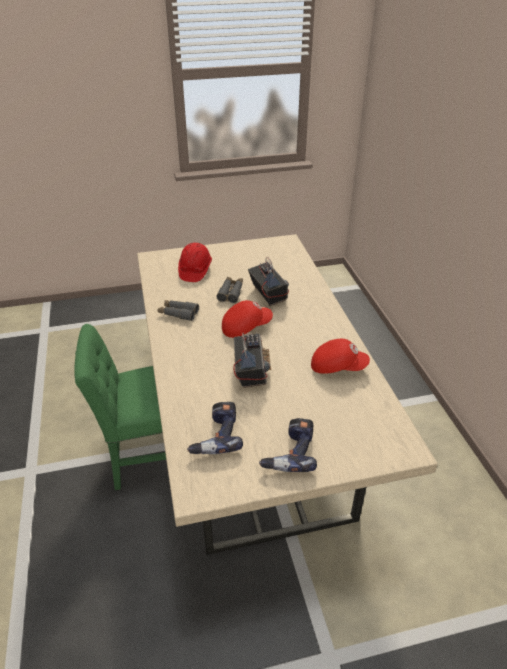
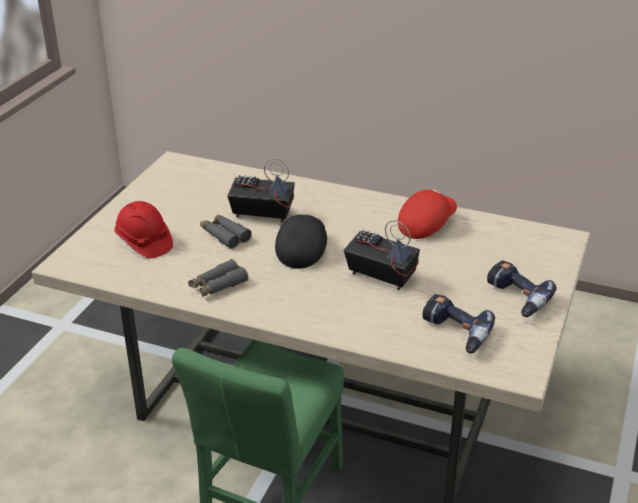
camera: 55 degrees left, 5 degrees down
(245, 327) = (301, 250): red cap -> black cap

